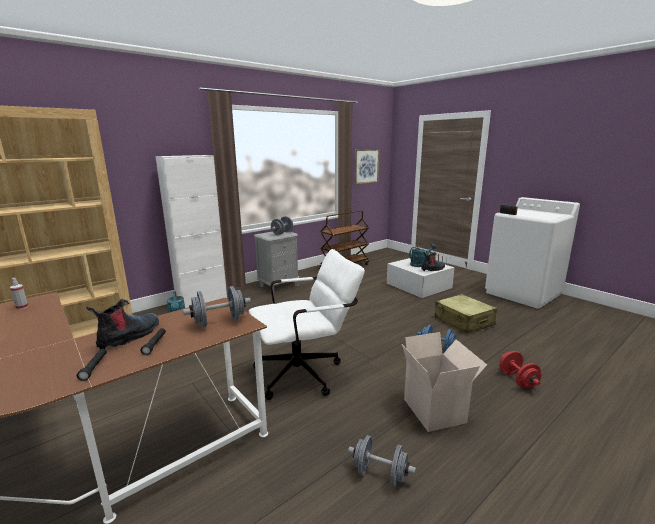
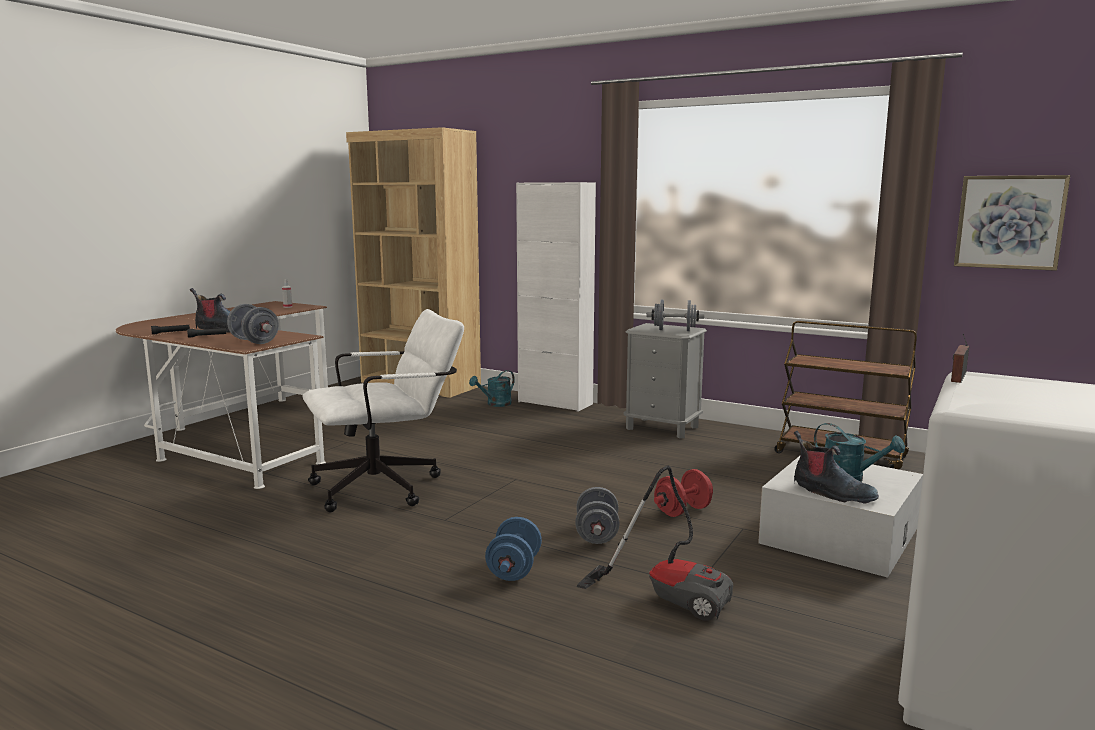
camera: 70 degrees right, 5 degrees down
(306, 372) = (388, 486): white office chair -> white office chair turned 75 degrees counterclockwise
(380, 474) = (187, 549): grey dumbbell -> grey dumbbell (597, 534)
(436, 411) = (311, 576): cardboard box -> none
(464, 321) = (669, 595): beige suitcase -> vacuum cleaner
(517, 380) = (425, 653): red dumbbell -> red dumbbell (683, 511)

